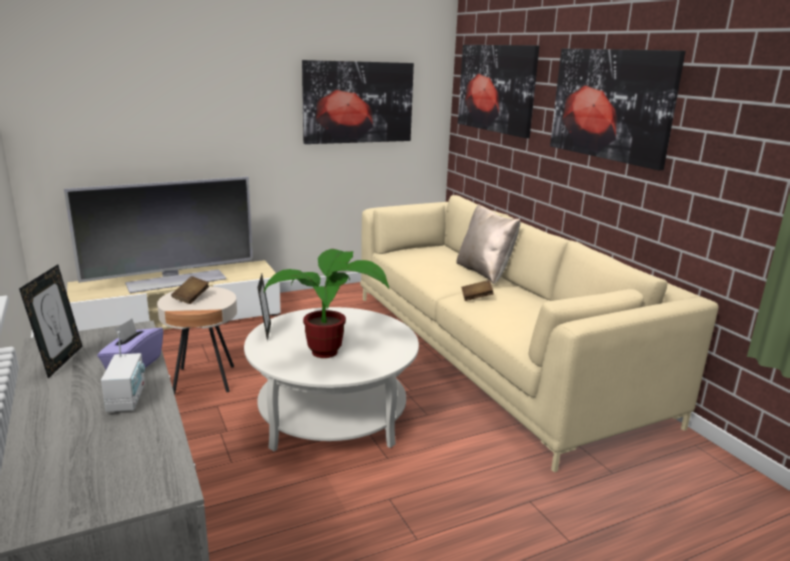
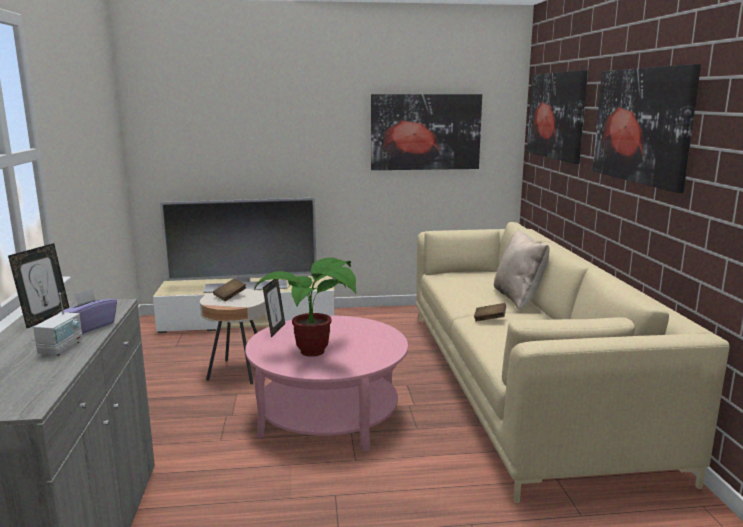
camera: 20 degrees right, 5 degrees down
(333, 415) = (329, 415): white coffee table -> pink coffee table

